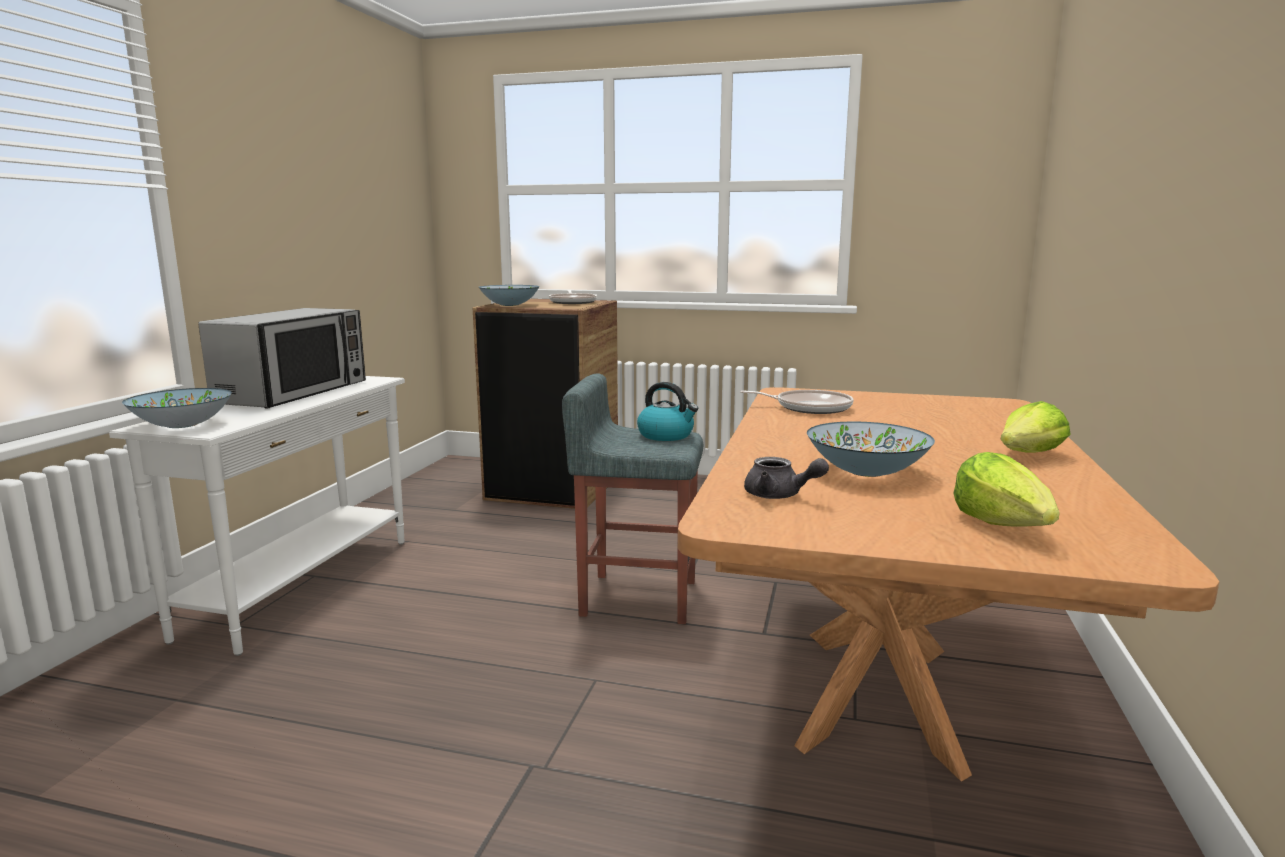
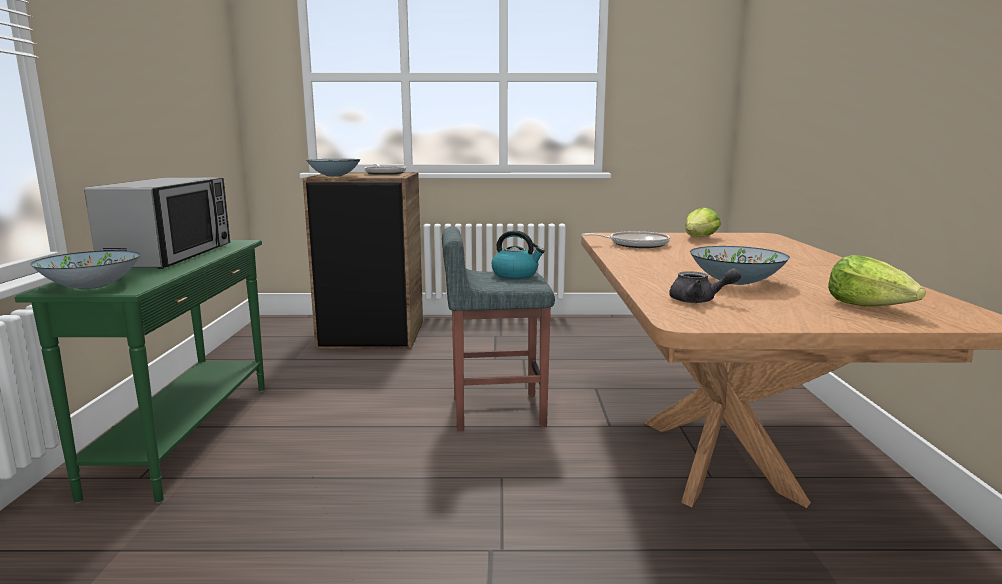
camera: 15 degrees left, 0 degrees up
(300, 585) = (185, 435): white console table -> green console table
(1029, 455) = (824, 265): lettuce -> lettuce (699, 238)

